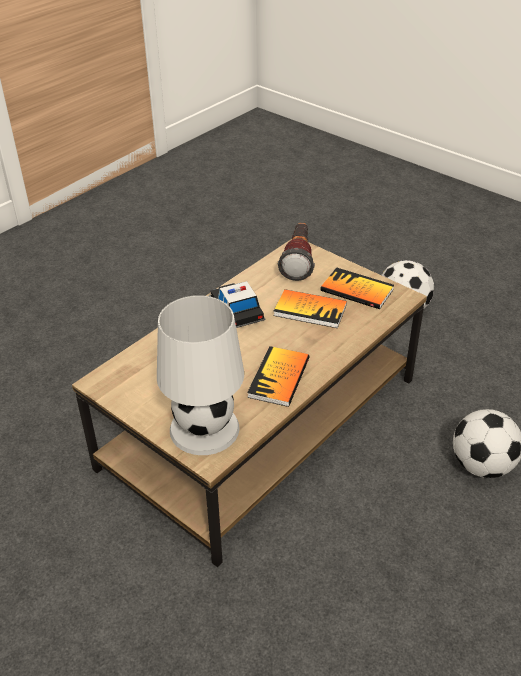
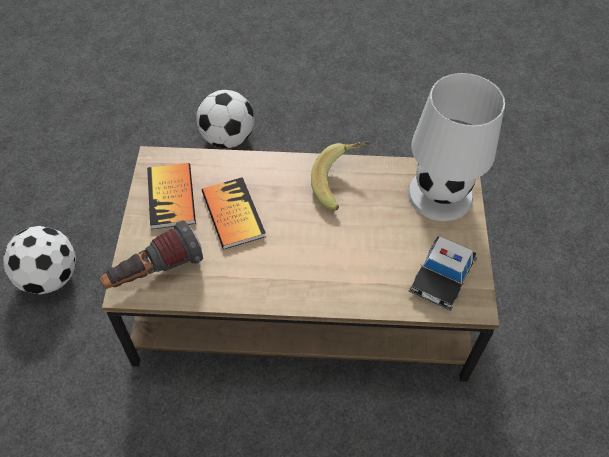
camera: 130 degrees left, 15 degrees up
(236, 310) = (283, 270): toy car -> toy car (442, 276)
(279, 377) = (342, 183): book -> banana

